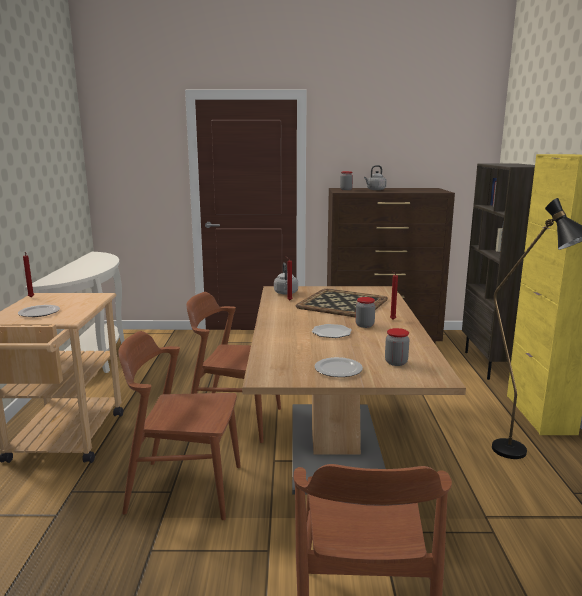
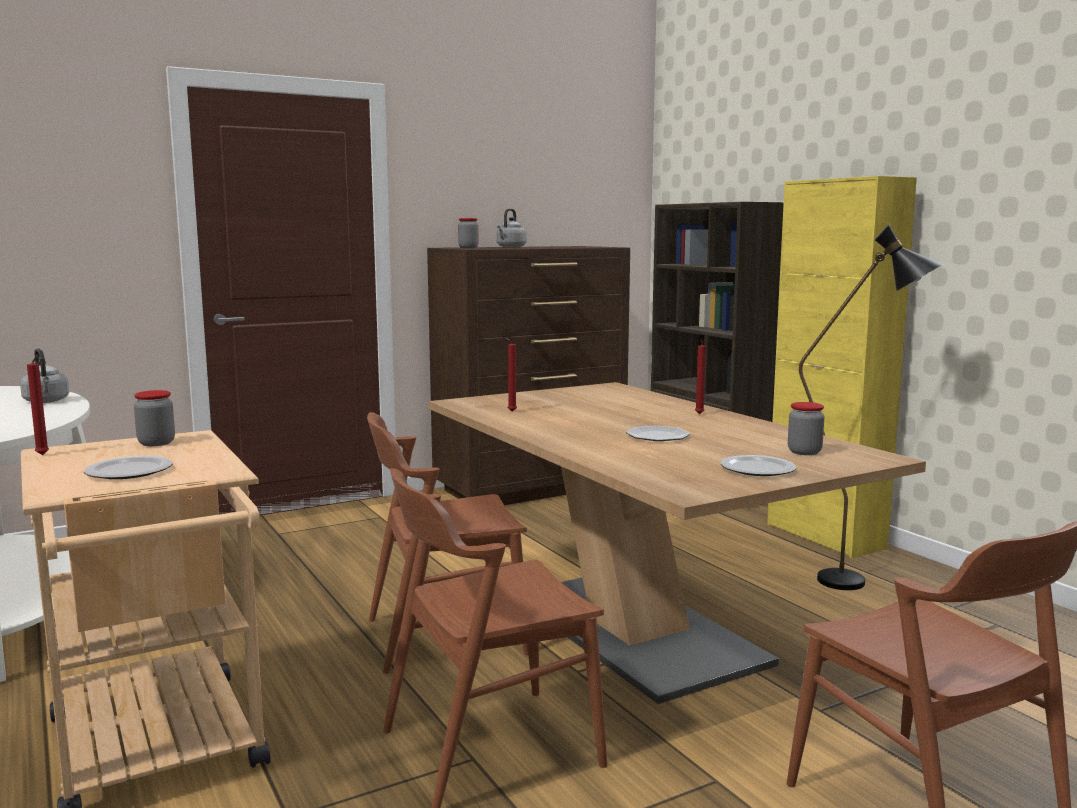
camera: 30 degrees left, 5 degrees down
(286, 293) = (486, 405): grey kettle -> grey kettle (46, 401)
(343, 303) = (596, 406): tray -> none
(364, 325) = (680, 423): jar -> jar (156, 443)

